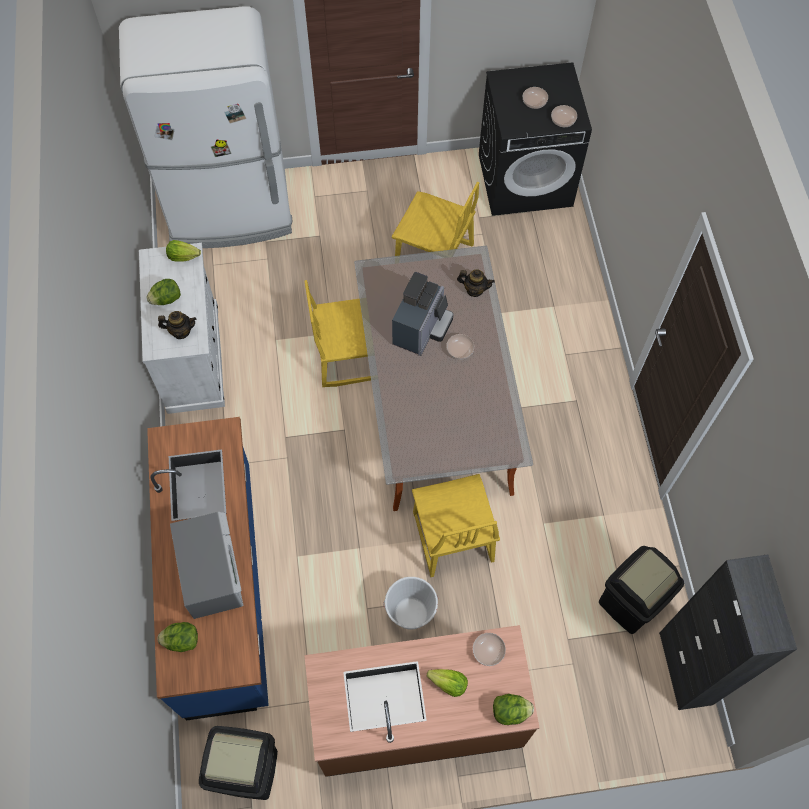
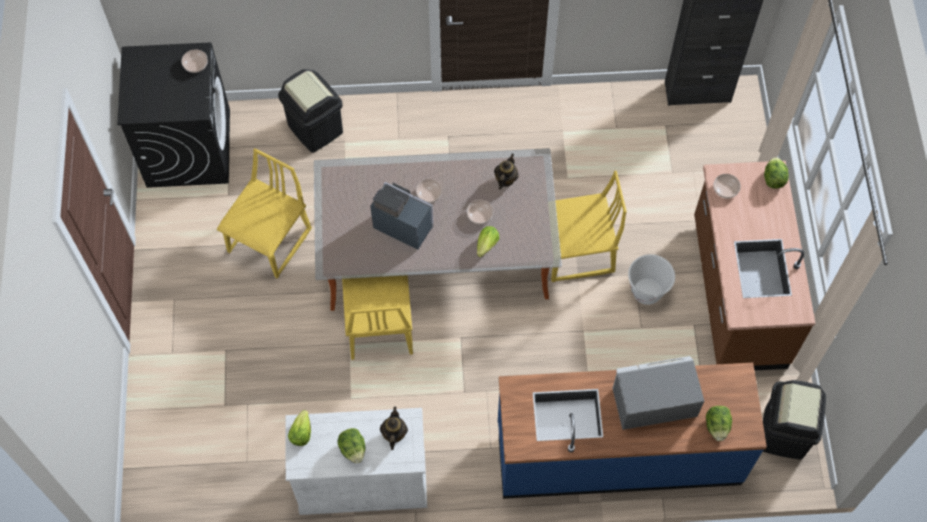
camera: 85 degrees left, 0 degrees up
(230, 210) = (175, 442): white fridge -> none
(448, 684) = (752, 220): lettuce -> lettuce (487, 245)
(474, 289) = (364, 175): teapot -> teapot (505, 179)
(534, 102) = (167, 85): bowl -> bowl (480, 214)
(630, 601) = (640, 121): black trash can -> black trash can (315, 129)

